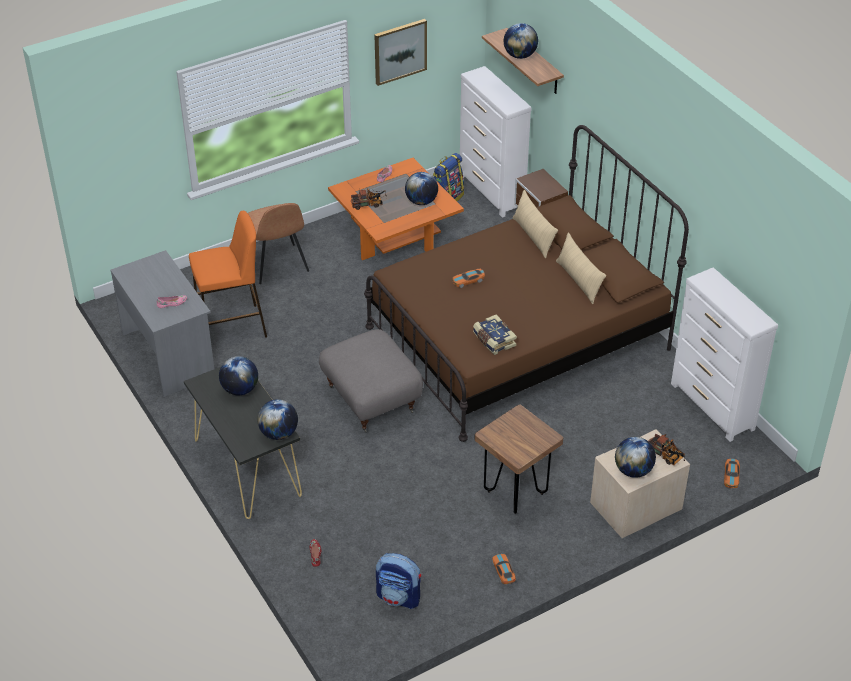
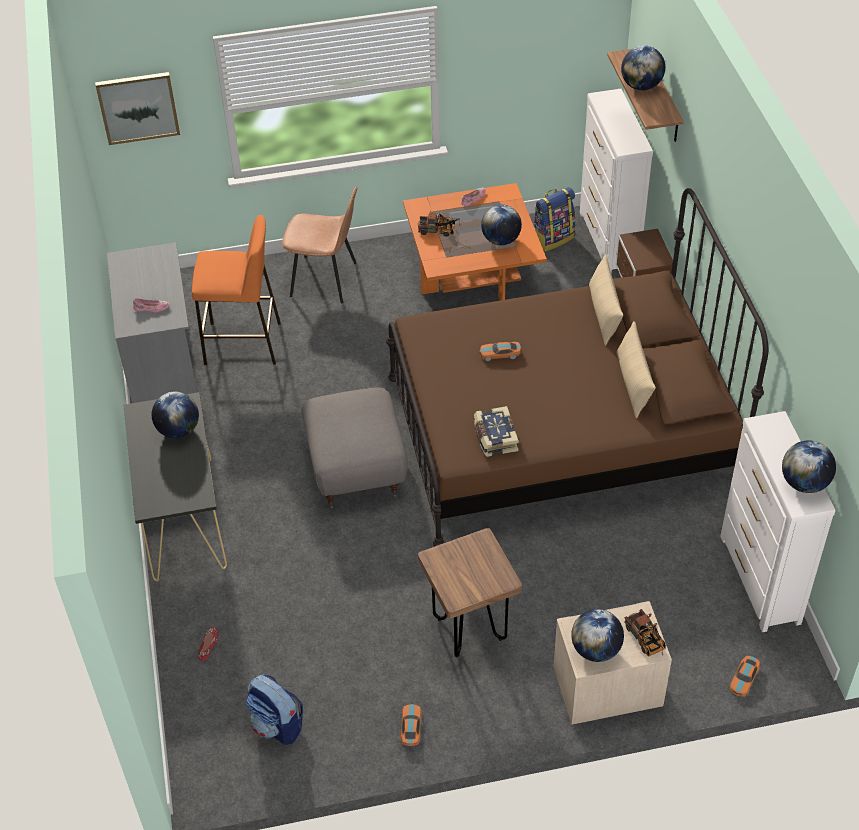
camera: 20 degrees right, 5 degrees up
(277, 265) = (325, 280): brown chair -> brown chair turned 75 degrees counterclockwise
(279, 433) = (195, 495): globe -> globe (804, 483)
(400, 51) = (508, 54): picture -> picture (138, 107)

